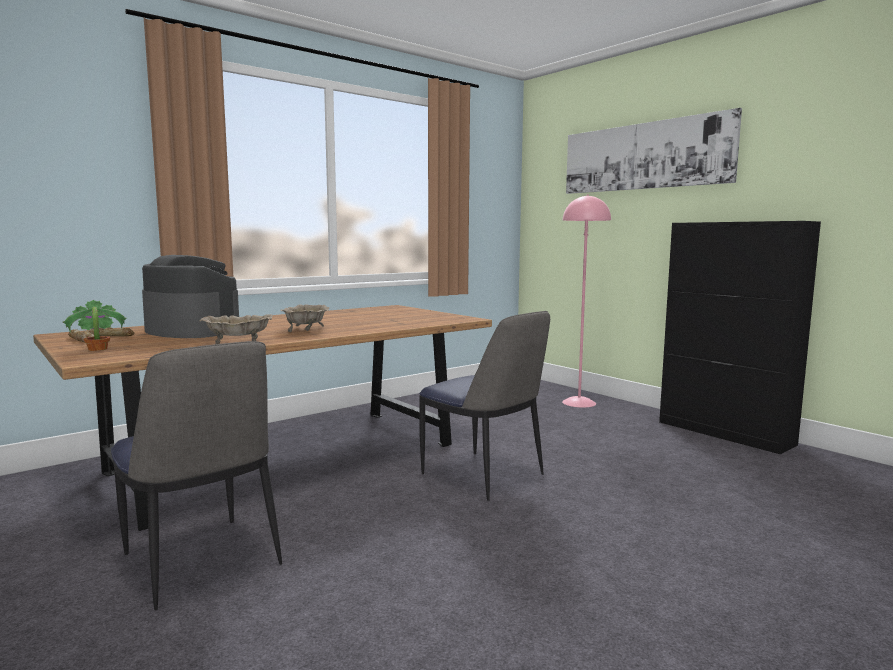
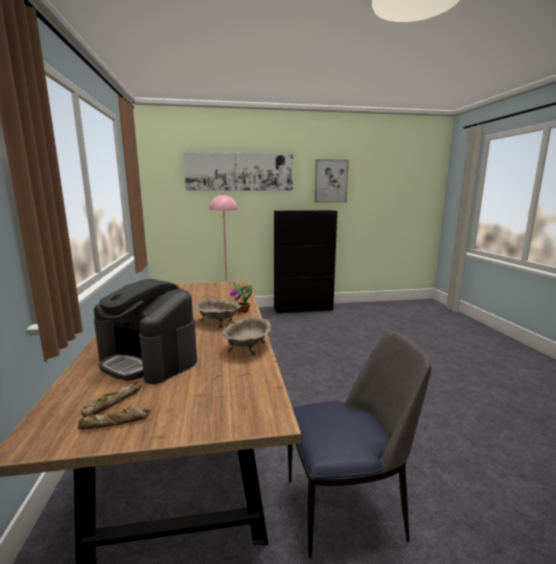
camera: 60 degrees left, 5 degrees up
(97, 349) = (204, 412): potted plant -> potted plant (243, 311)
(191, 331) = (149, 360): coffee machine -> coffee machine turned 120 degrees counterclockwise
(484, 476) = (297, 370): chair -> none
(830, 155) = (331, 181): none -> picture

